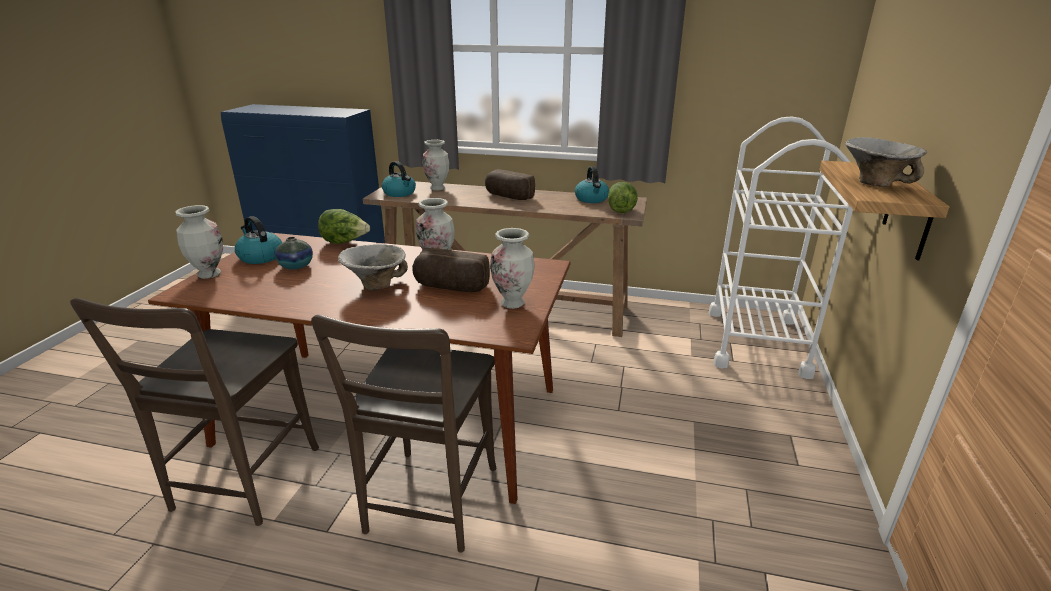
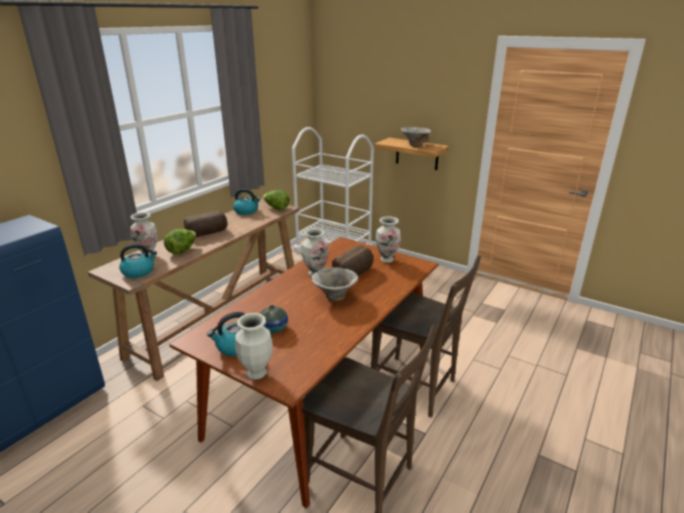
camera: 70 degrees left, 0 degrees up
(345, 242) = (239, 305): lettuce -> lettuce (182, 250)

